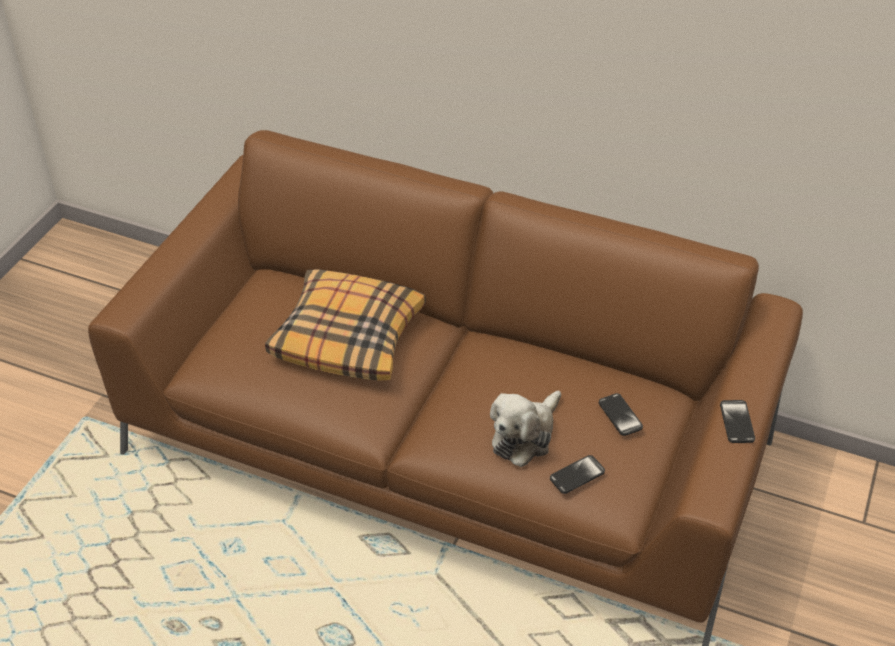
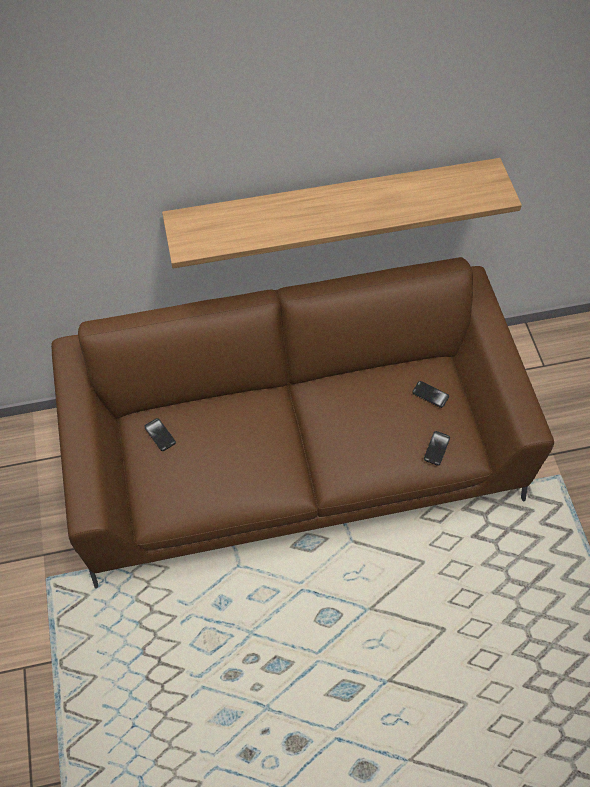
camera: 35 degrees left, 15 degrees up
(348, 337) = (232, 435): pillow -> none
(525, 435) = (389, 440): plush toy -> none
(598, 102) = (333, 204): none -> shelf
(737, 422) = (509, 368): phone -> phone (160, 435)

